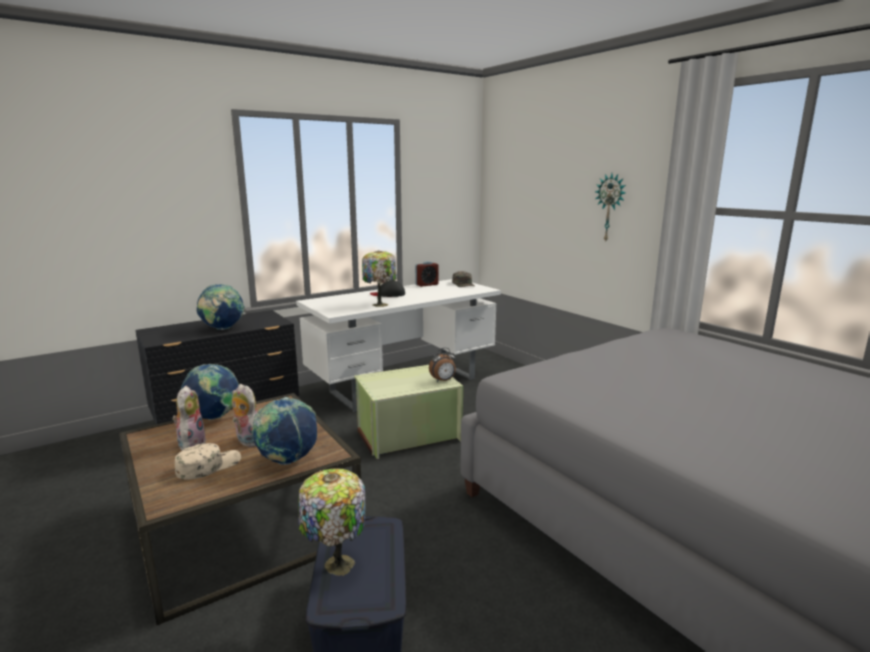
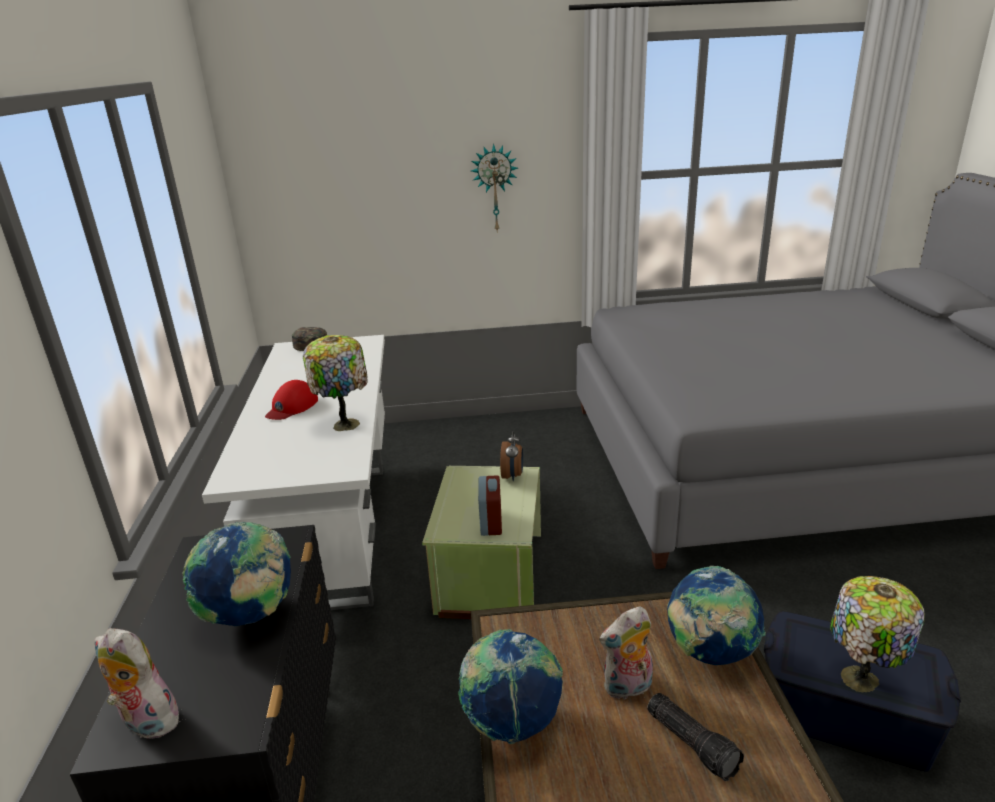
camera: 60 degrees left, 10 degrees up
(191, 444) = (603, 762): plush toy -> plush toy (146, 722)
(208, 465) = (693, 743): beige cap -> flashlight
(388, 294) = (292, 407): black cap -> red cap
(427, 285) = (279, 369): alarm clock -> alarm clock (491, 523)

